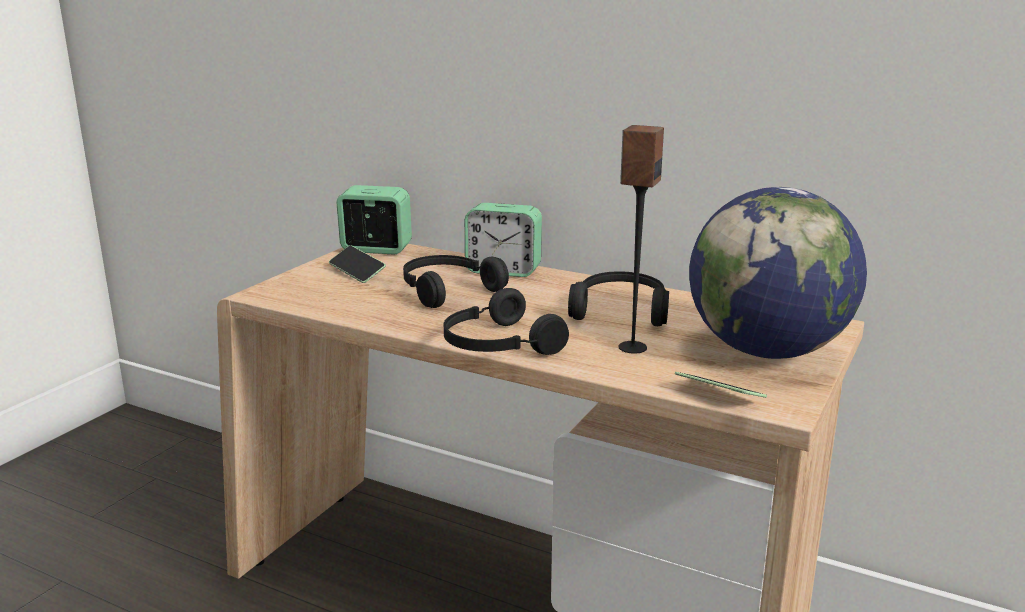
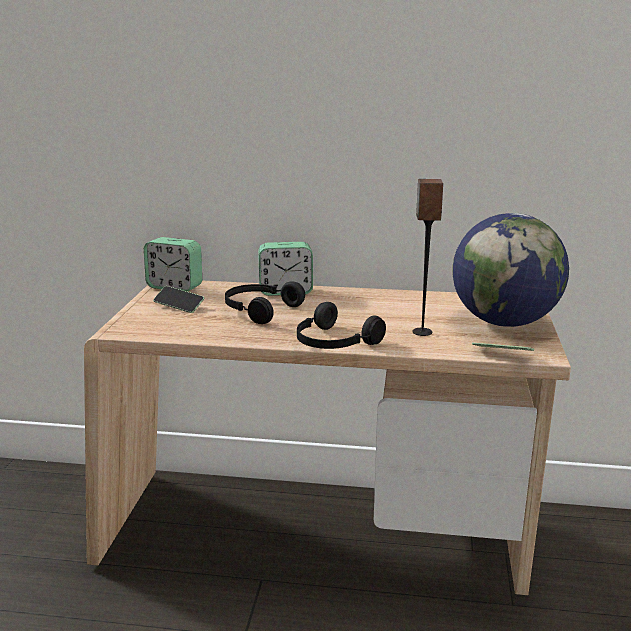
camera: 20 degrees left, 0 degrees up
(376, 249) = (175, 287): alarm clock -> alarm clock turned 150 degrees counterclockwise
(621, 310) = (391, 308): black headphones -> none

